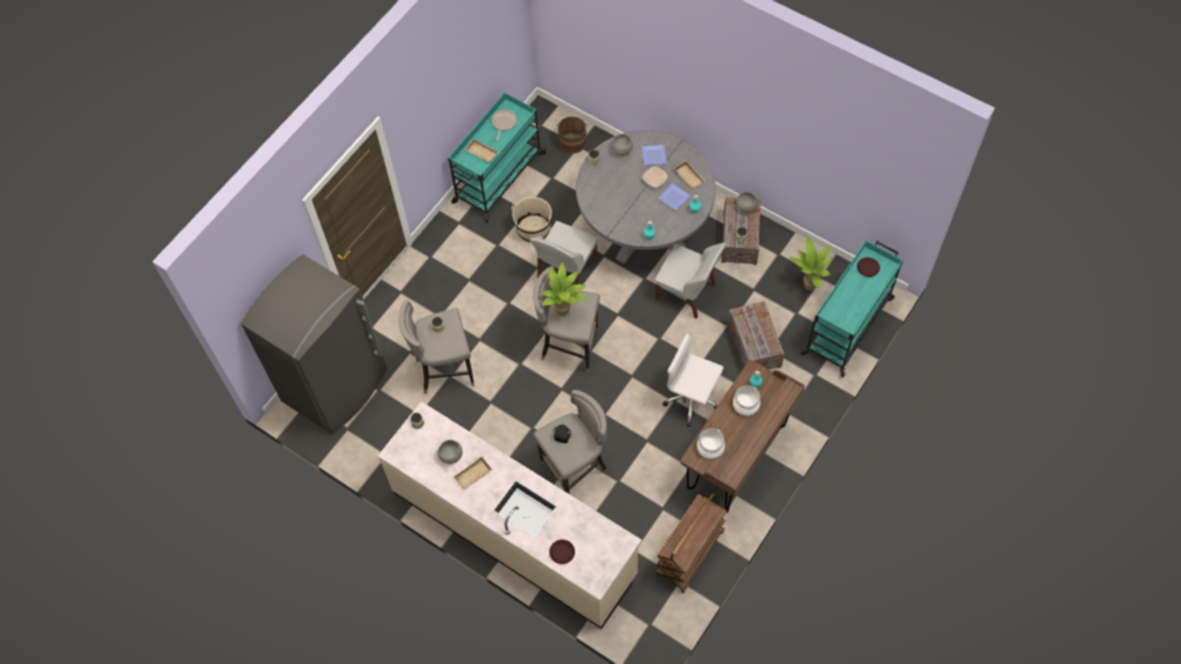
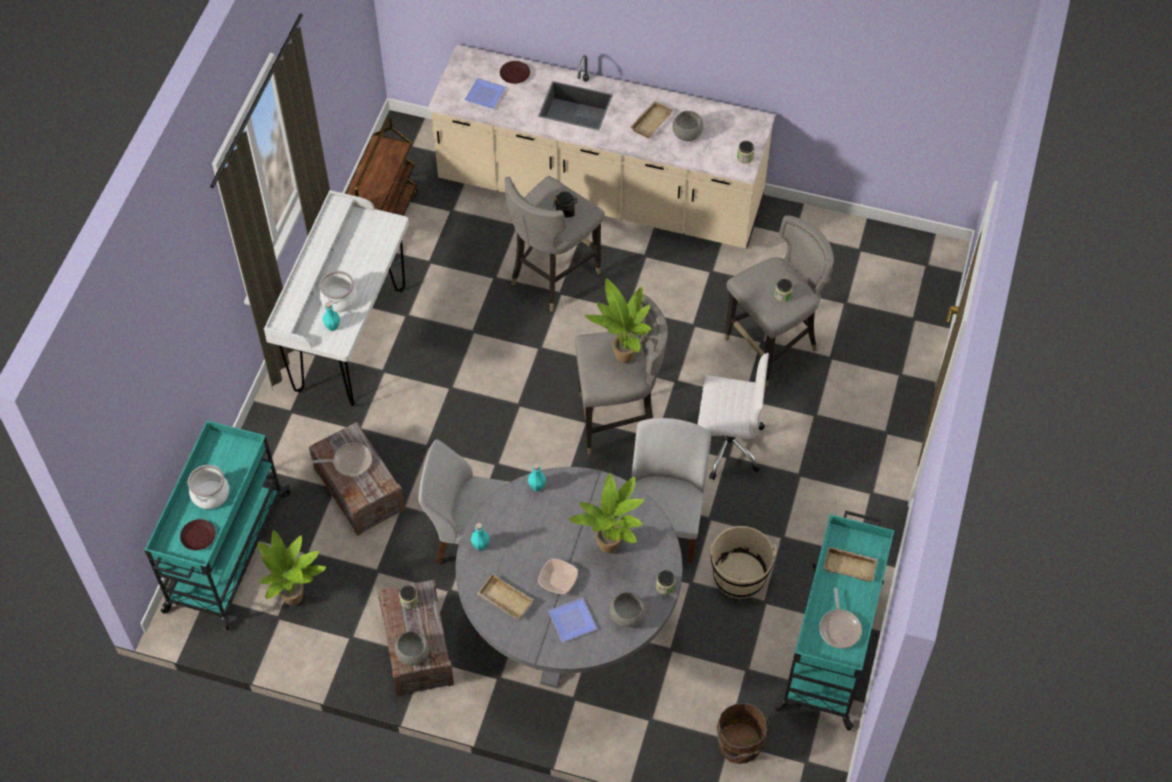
camera: 160 degrees right, 5 degrees down
(336, 386) = (902, 293): grey fridge -> none
(617, 189) = (611, 548): none -> potted plant
(672, 197) = (520, 557): plate -> plate (487, 94)
(693, 399) = (426, 396): white office chair -> white office chair (726, 444)
(710, 447) = (374, 240): cooking pot -> cooking pot (211, 494)
(737, 458) = (350, 340): brown desk -> white desk
(759, 334) = (350, 462): none -> frying pan

